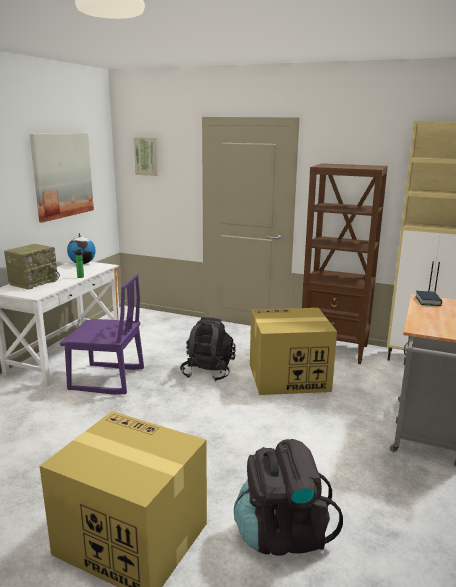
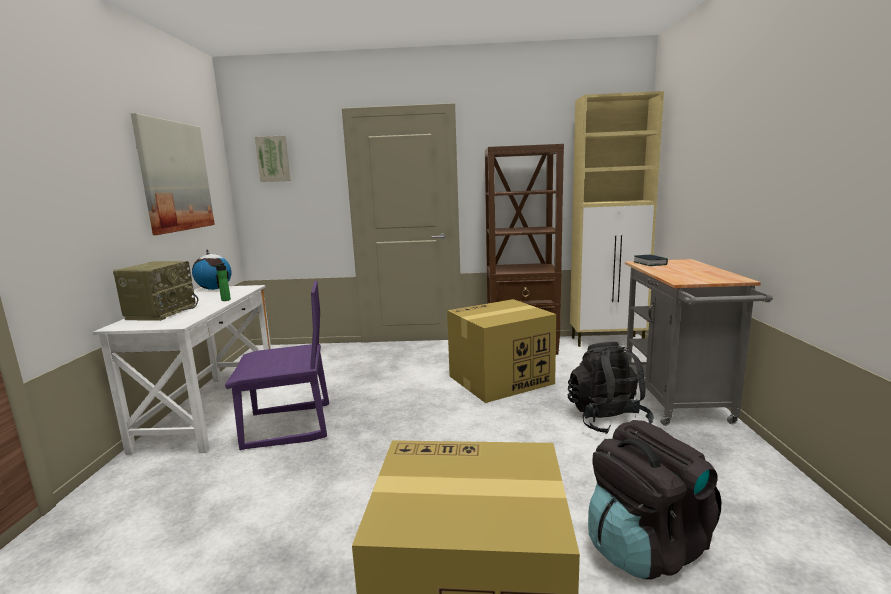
camera: 20 degrees left, 5 degrees down
(208, 372) = (409, 392): black backpack -> black backpack (607, 420)

